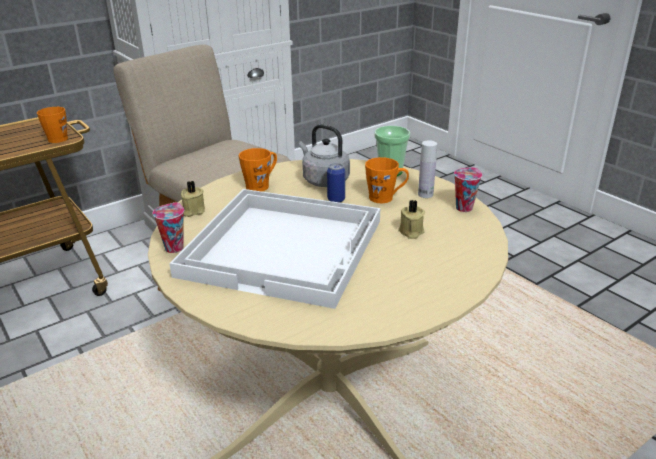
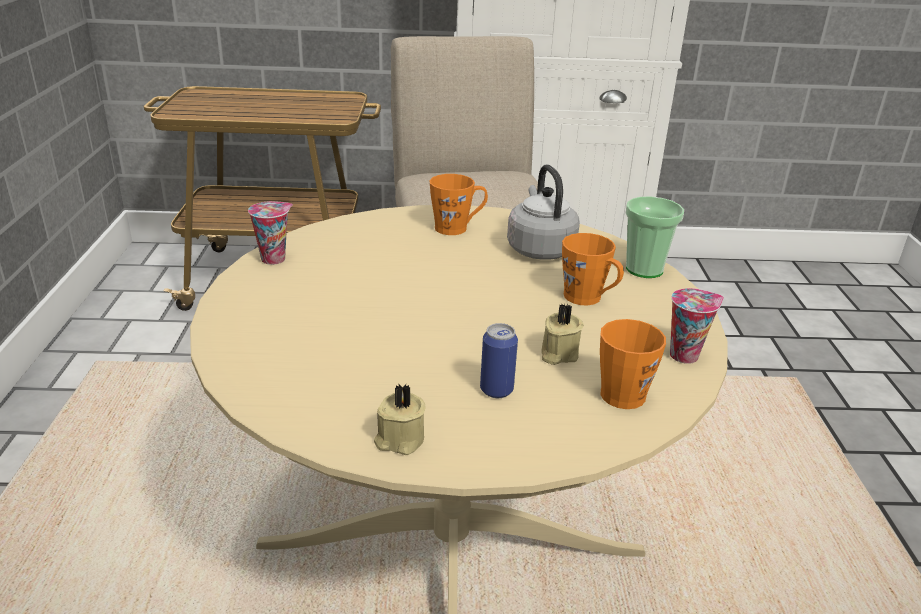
camera: 35 degrees right, 0 degrees up
(59, 137) = (336, 116): orange mug -> orange mug (626, 390)
(193, 211) = (346, 229): beige candle -> beige candle (399, 440)
(285, 246) = (381, 305): white tray -> none
(336, 199) = (520, 276): can -> can (496, 390)
(425, 194) = (652, 316): white bottle -> none

